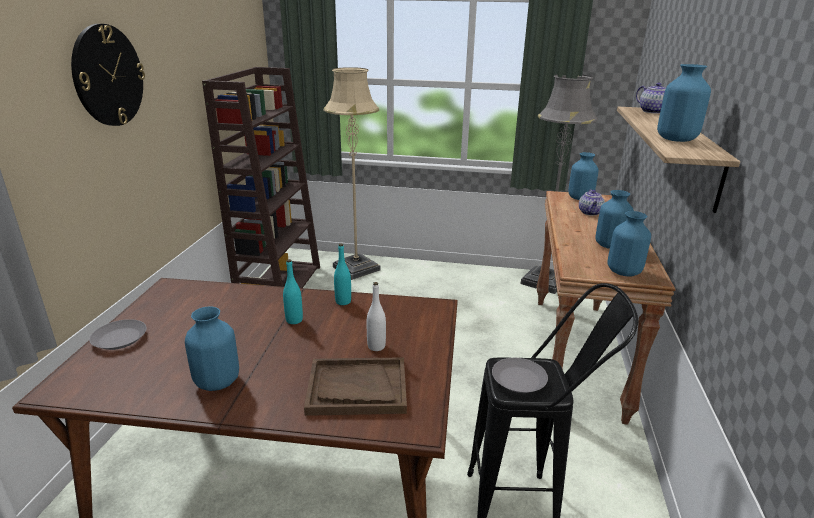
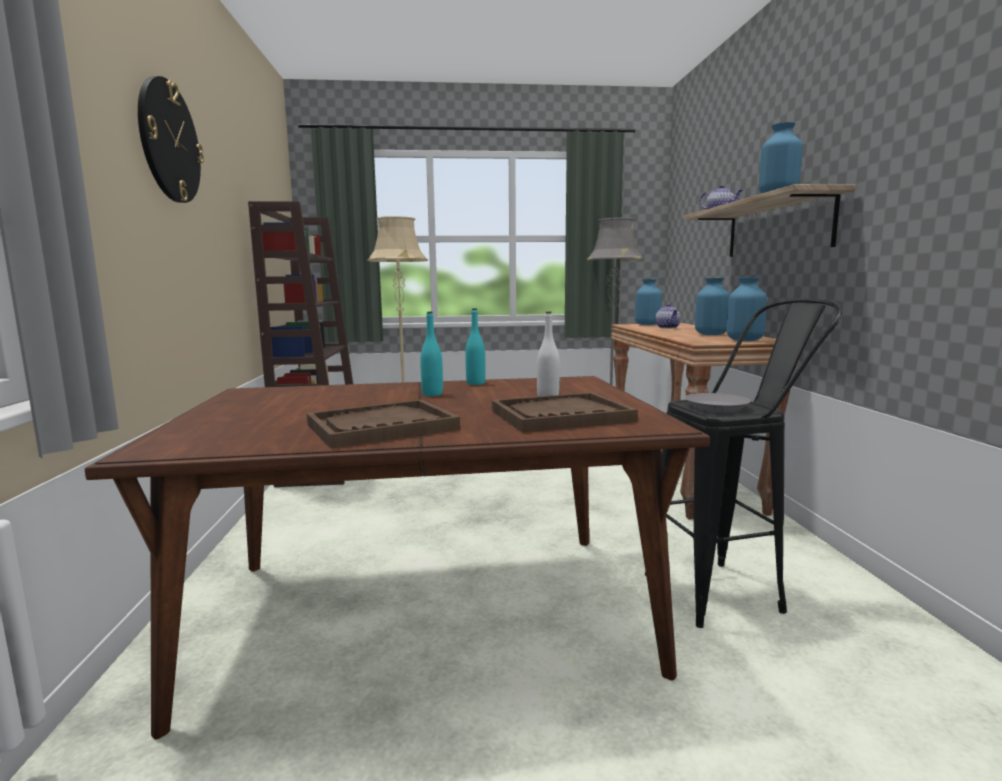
camera: 15 degrees left, 15 degrees down
(119, 339) = (211, 418): grey plate -> none
(216, 382) = (381, 427): blue vase -> brown tray

